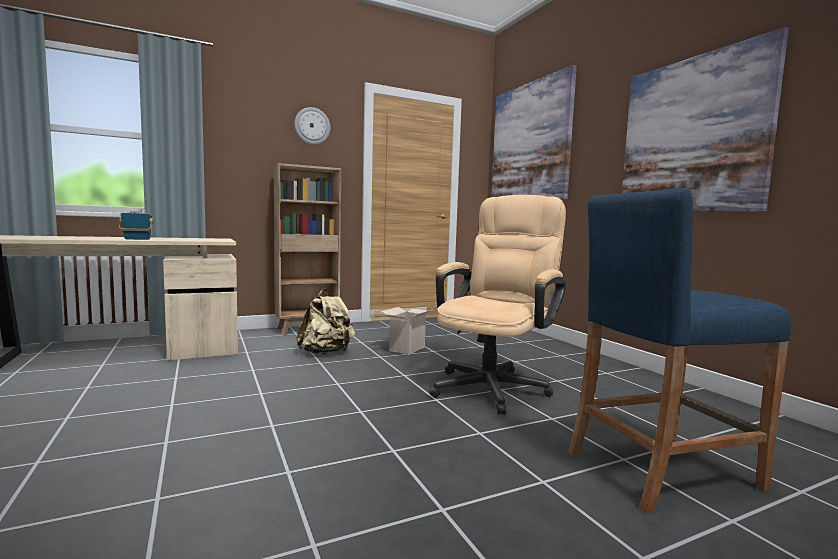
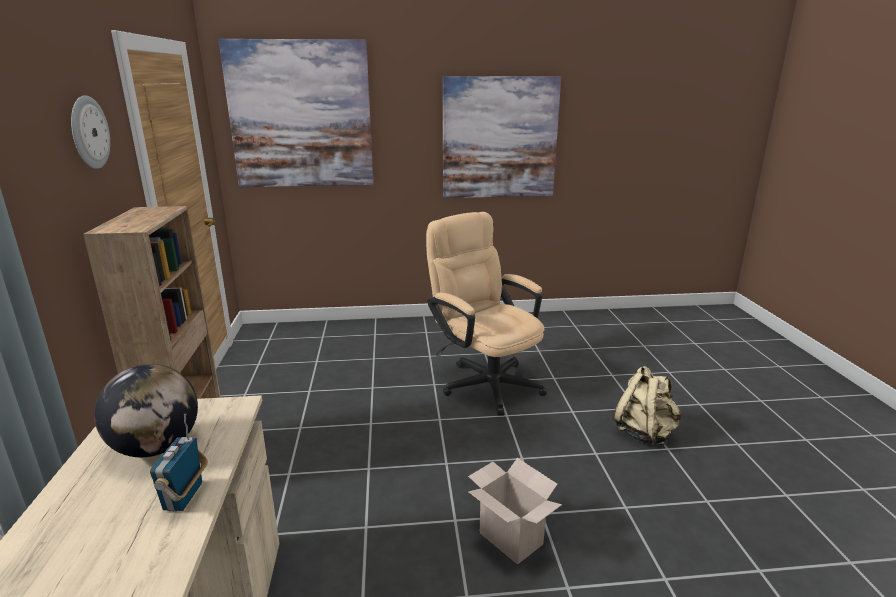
camera: 70 degrees left, 15 degrees up
(184, 239) = (157, 448): none -> globe
(326, 353) = (331, 459): beige backpack -> beige backpack (644, 433)
(406, 348) = (352, 401): cardboard box -> cardboard box (508, 538)
(660, 469) = (623, 369): blue stool -> none

